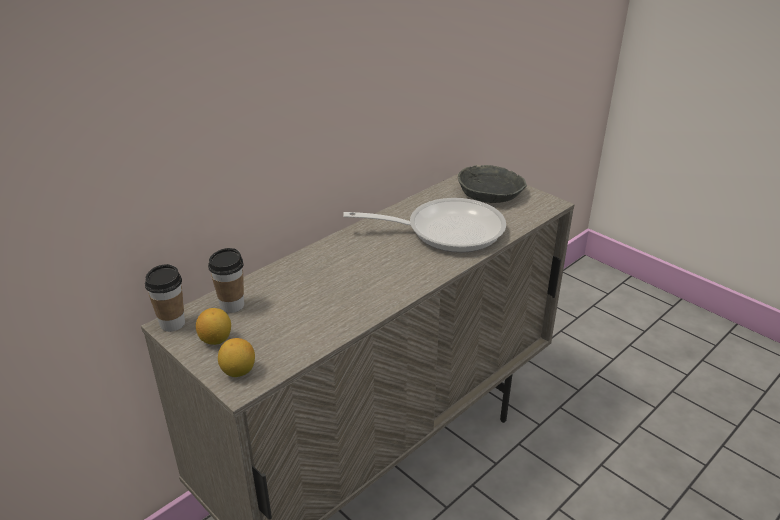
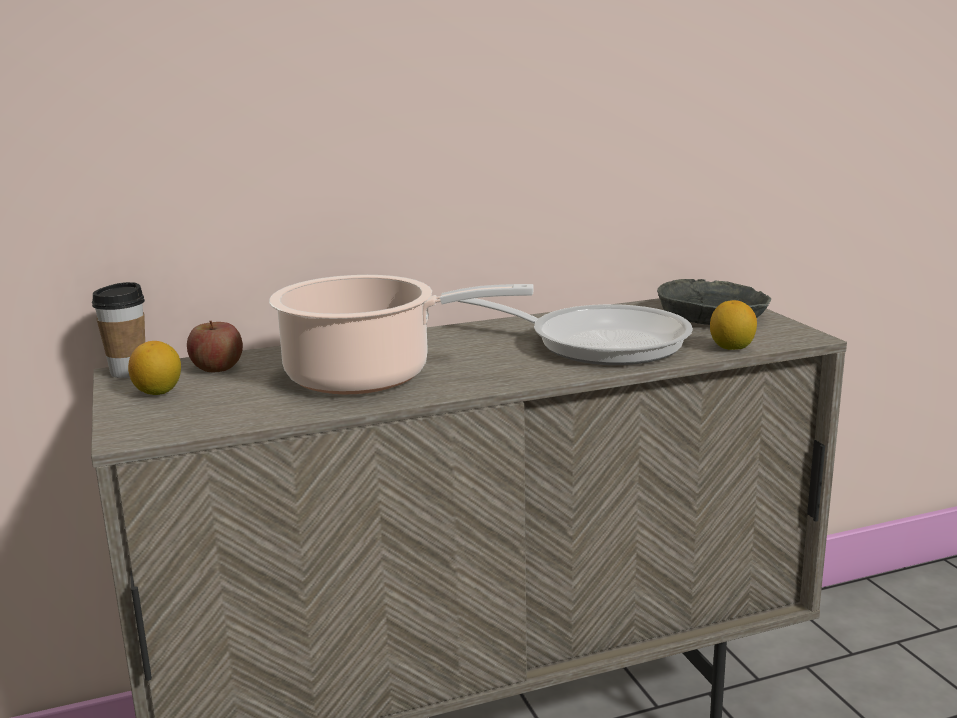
camera: 25 degrees right, 15 degrees down
(232, 305) = (217, 368): cup -> apple
(238, 371) = (146, 422): lemon -> lemon (731, 348)
(340, 292) = (368, 376): none -> cooking pot

